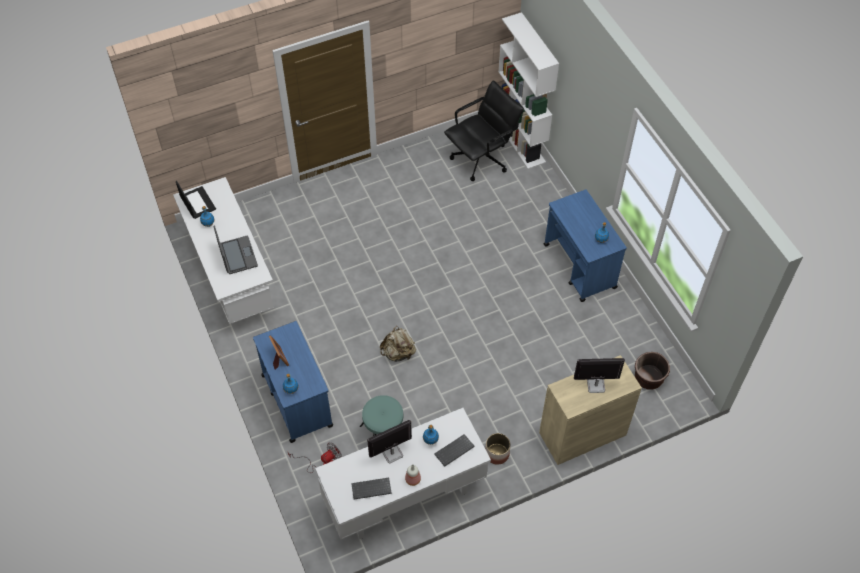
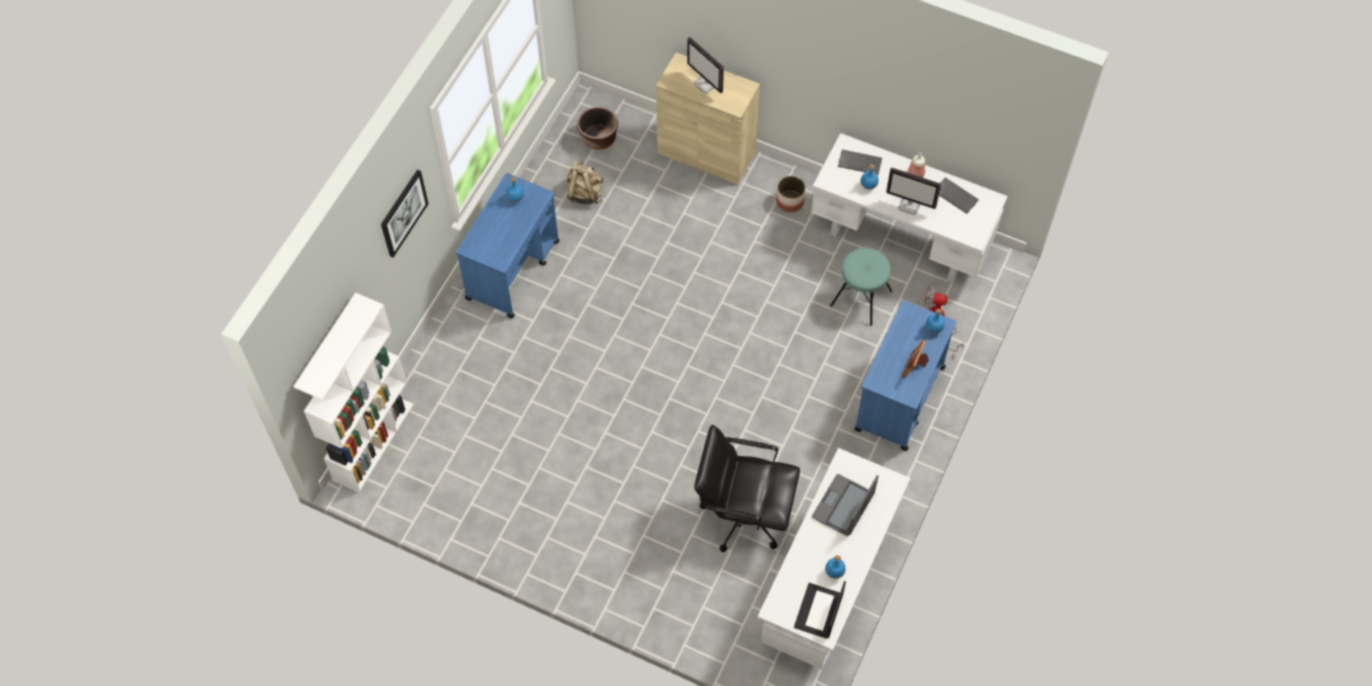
camera: 130 degrees left, 5 degrees up
(398, 353) = (765, 352): beige backpack -> beige backpack (584, 193)
(481, 159) = (437, 461): black office chair -> black office chair (743, 514)
(596, 110) = (403, 213): none -> picture

